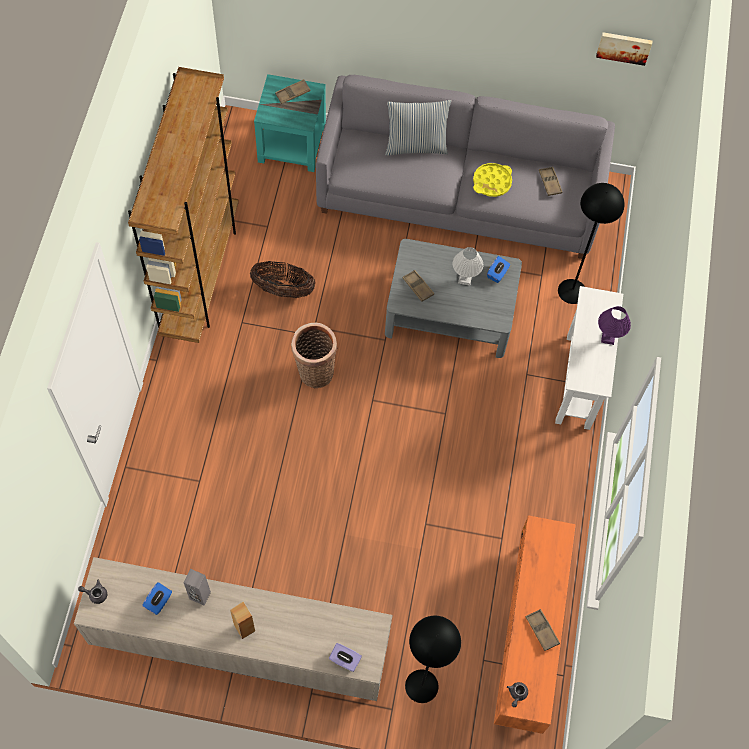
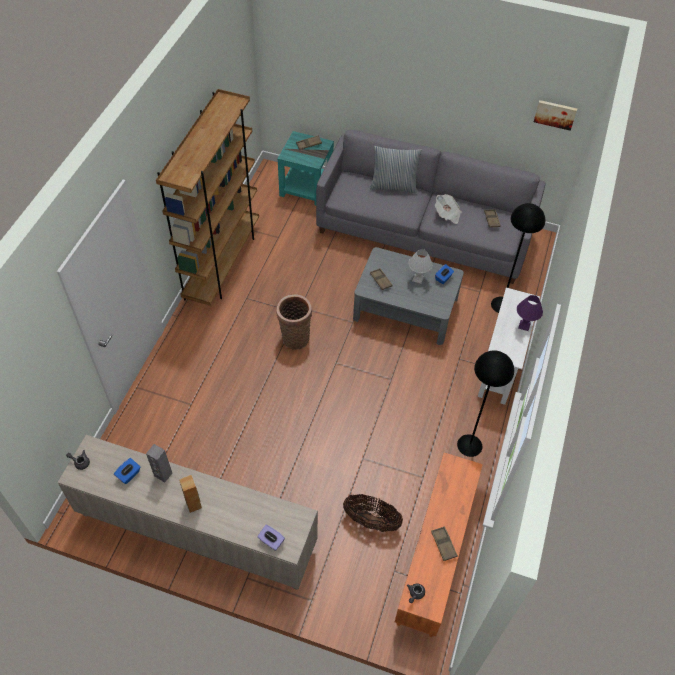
camera: 10 degrees right, 10 degrees down
(283, 289) = (281, 279): basket -> basket (371, 520)
(421, 686) = (339, 585): black floor lamp -> black floor lamp (469, 445)
(492, 182) = (447, 214): yellow tray -> newspaper

